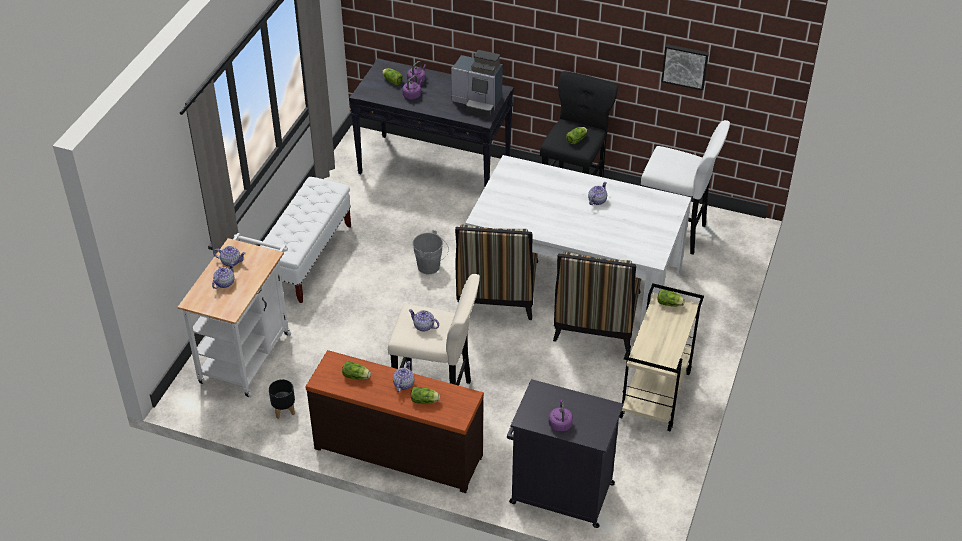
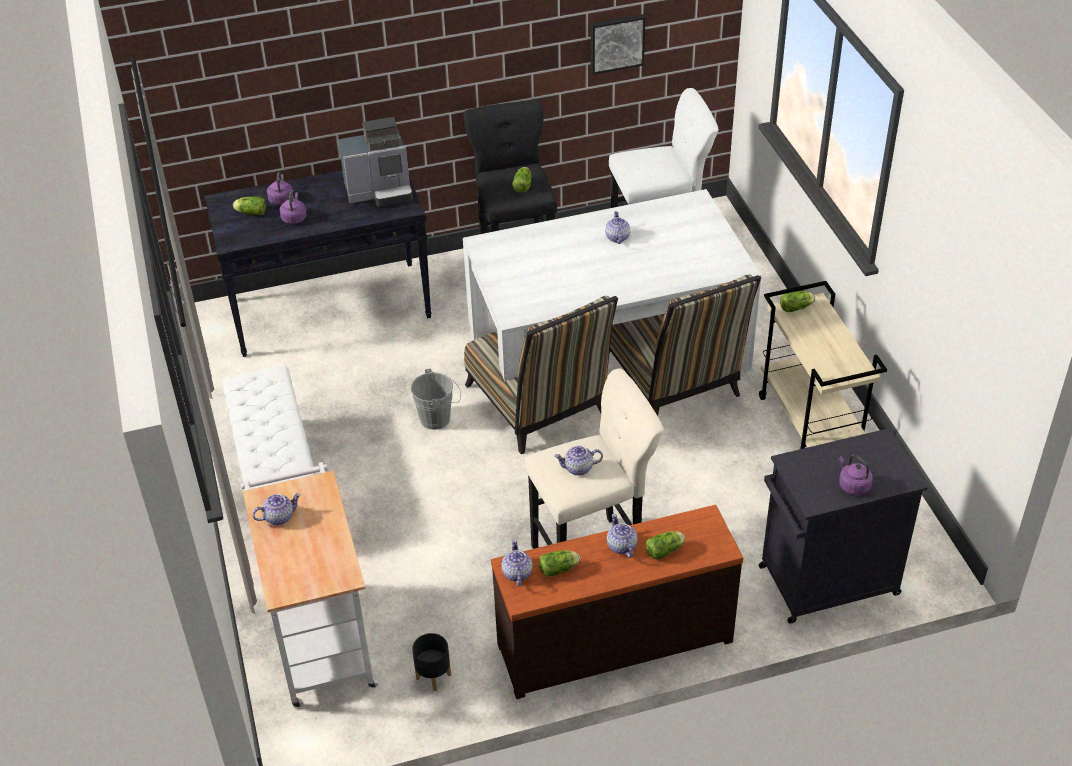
camera: 35 degrees left, 0 degrees up
(224, 283) = (298, 546): teapot -> teapot (516, 573)

